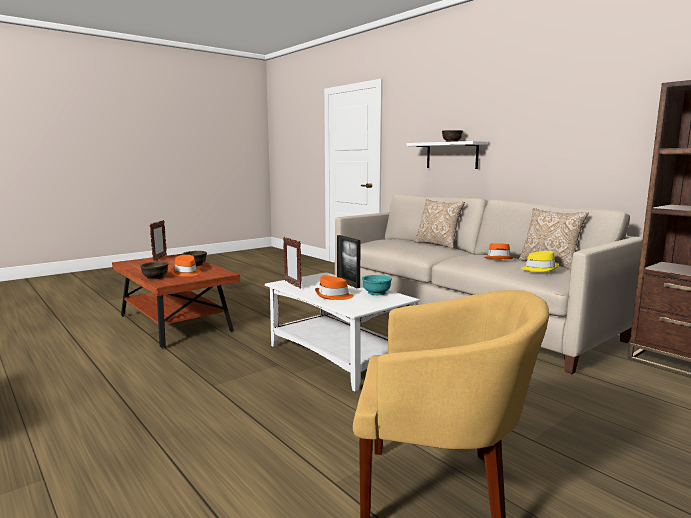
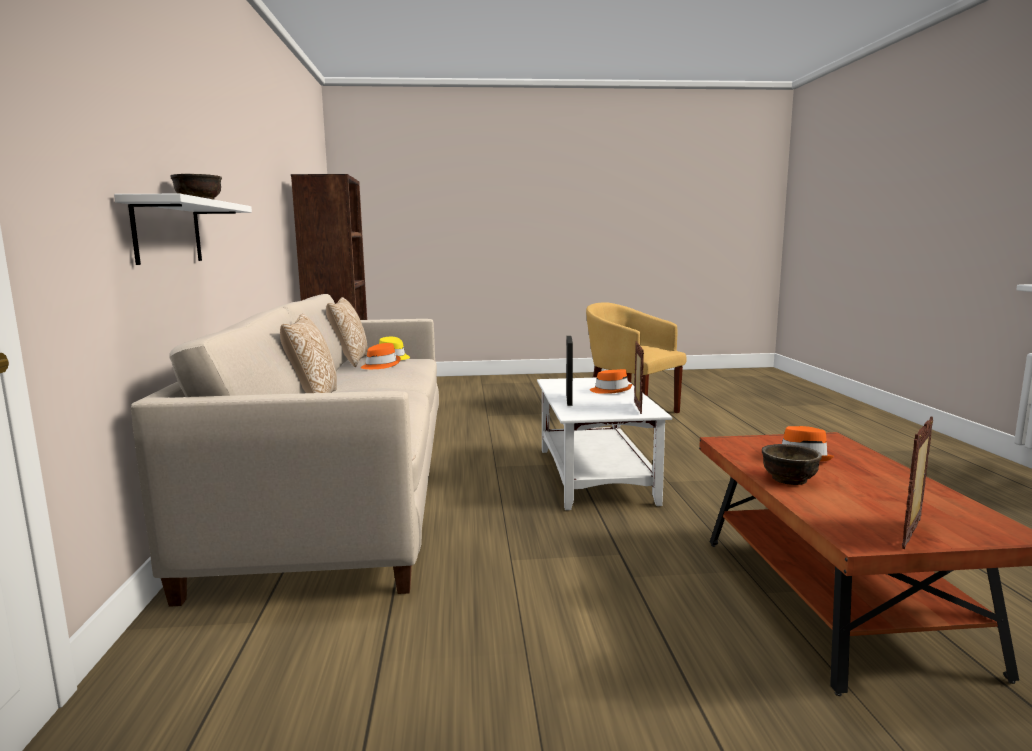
camera: 145 degrees left, 0 degrees up
(155, 277) = (858, 454): brown bowl -> none
(376, 293) = (563, 387): turquoise bowl -> none

